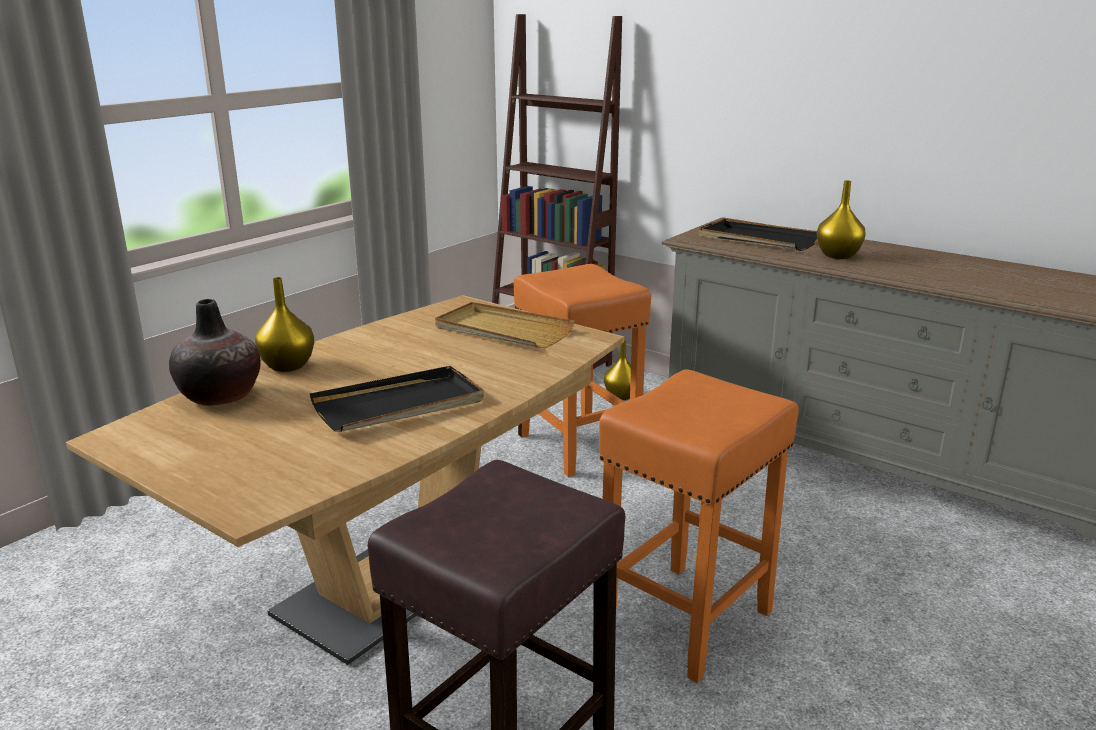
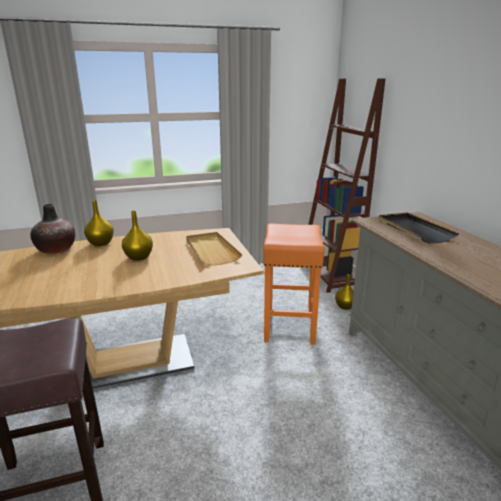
camera: 35 degrees right, 0 degrees up
(400, 405) = (101, 275): black tray -> none
(684, 622) = (222, 454): orange stool -> none
(839, 256) = (453, 253): yellow vase -> yellow vase (139, 257)

